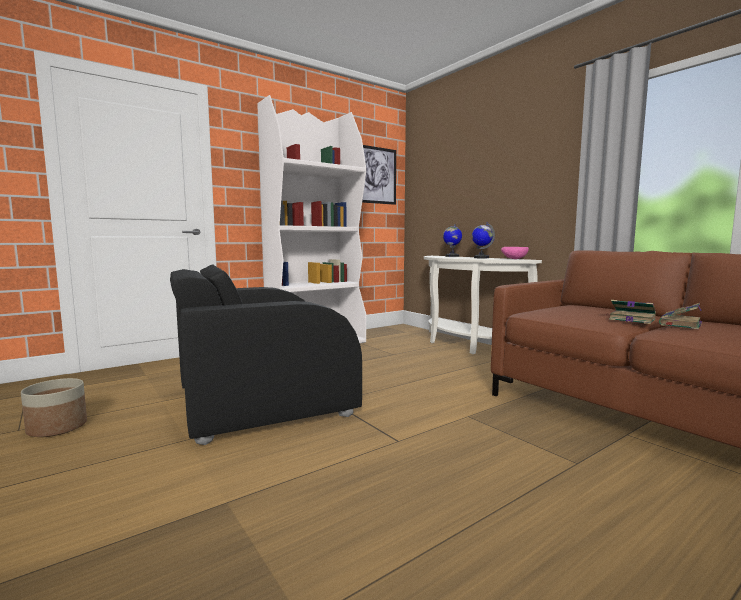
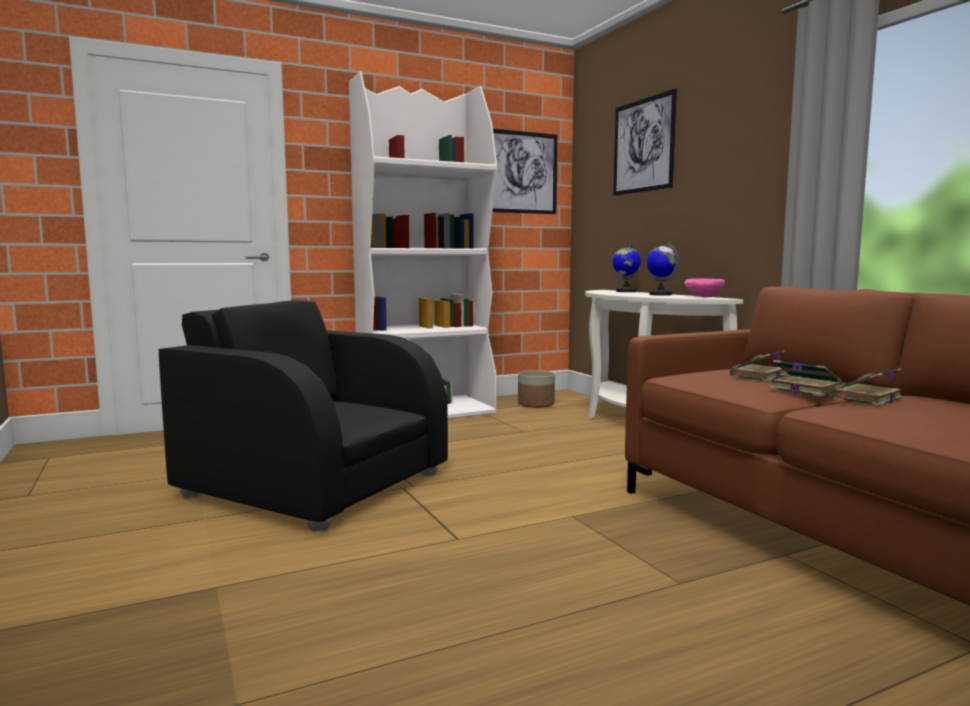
camera: 10 degrees right, 0 degrees up
(58, 427) = (70, 495): planter -> planter (536, 404)
(262, 403) = (314, 483): black armchair -> black armchair turned 45 degrees clockwise
(462, 158) = (643, 145): none -> picture
(587, 311) = (758, 376): none -> book

